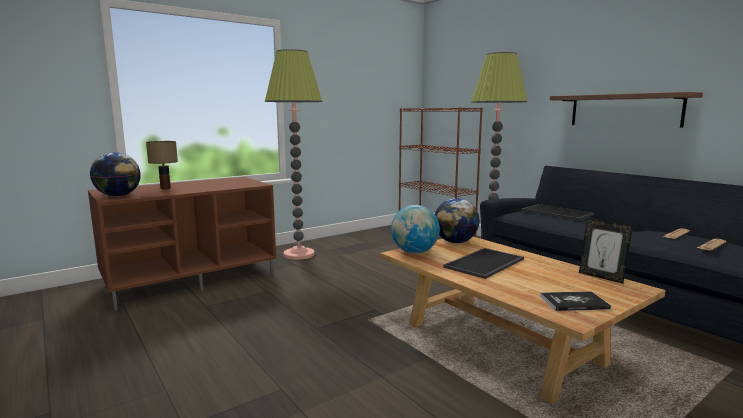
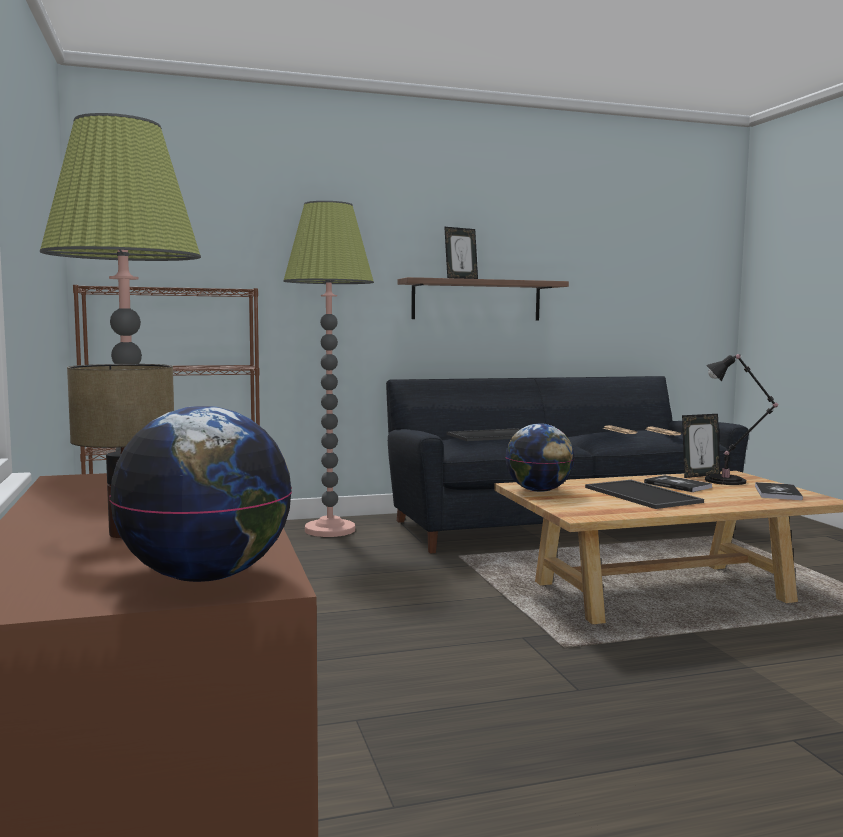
camera: 70 degrees left, 5 degrees down
(414, 252) = (579, 510): globe -> none
(540, 271) = (677, 485): none -> book
(595, 94) = (461, 278): none -> picture frame
(595, 286) = (729, 481): none -> black table lamp

